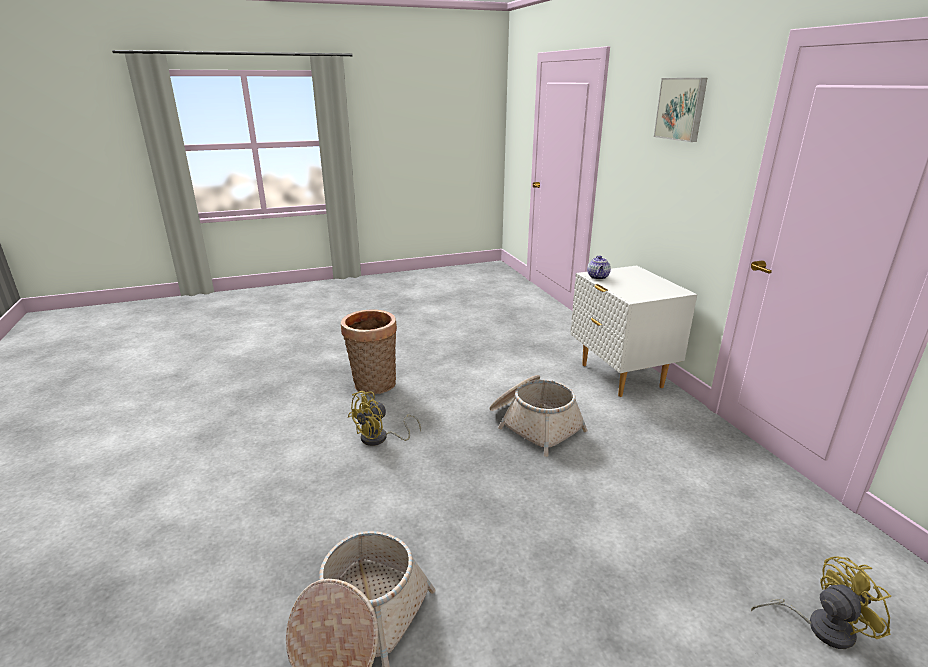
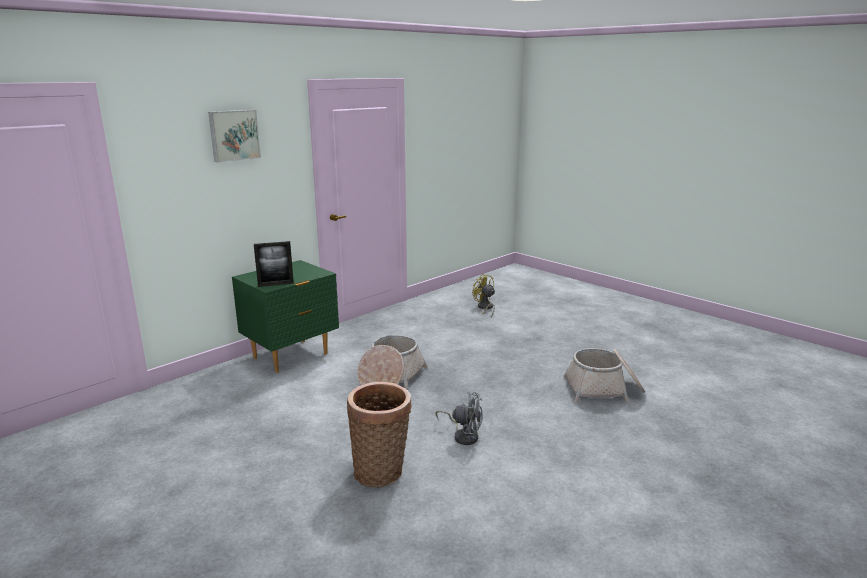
camera: 115 degrees left, 5 degrees down
(380, 438) = (463, 435): yellow fan -> grey fan
(598, 277) = (275, 284): teapot -> picture frame
(620, 376) = (291, 356): white nightstand -> green nightstand

